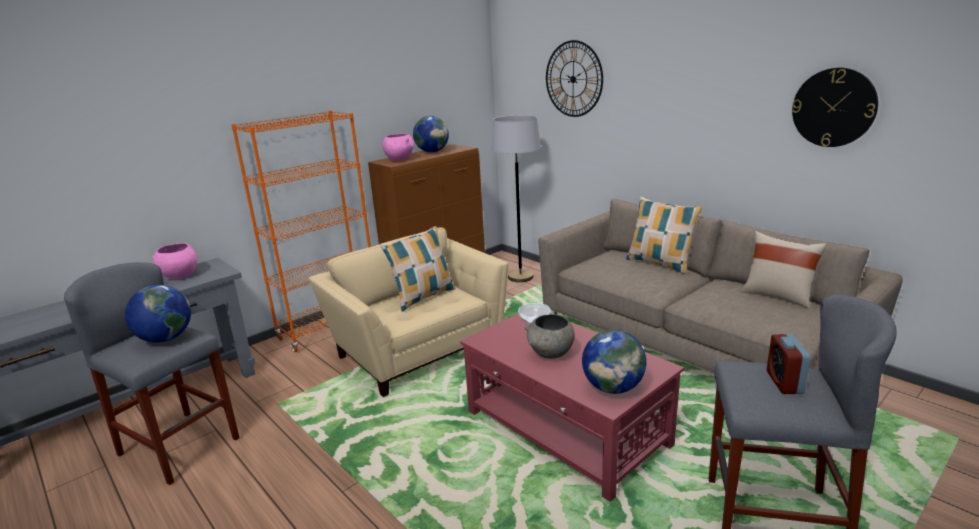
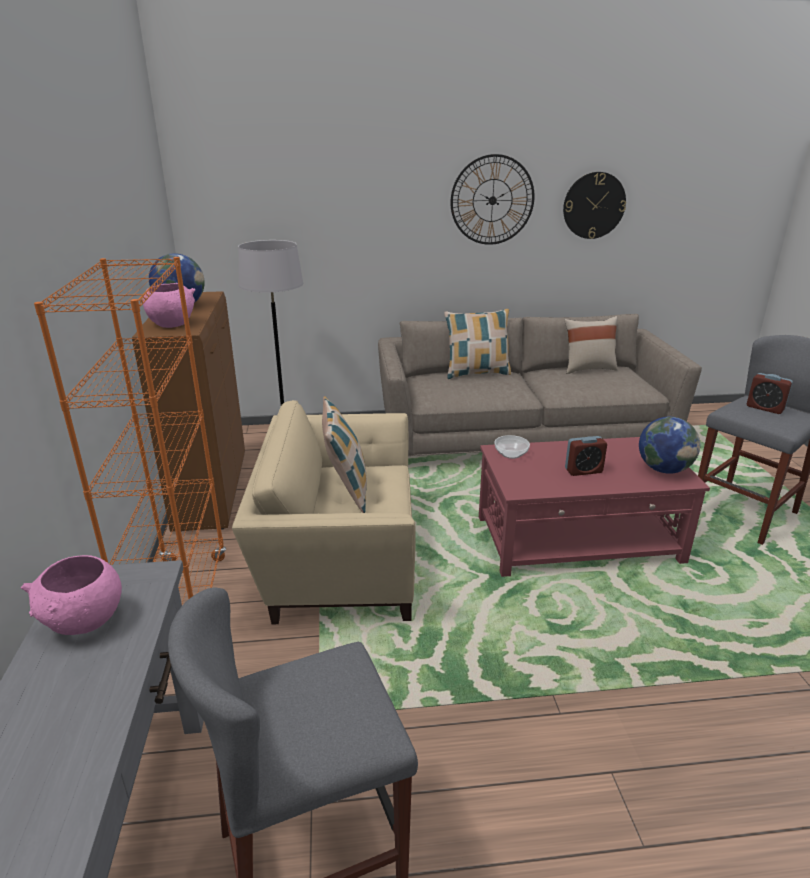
camera: 55 degrees left, 5 degrees up
(166, 338) = (326, 688): globe -> none
(551, 354) = (583, 471): grey bowl -> alarm clock
(573, 79) = (315, 190): wall clock -> wall clock (492, 200)

